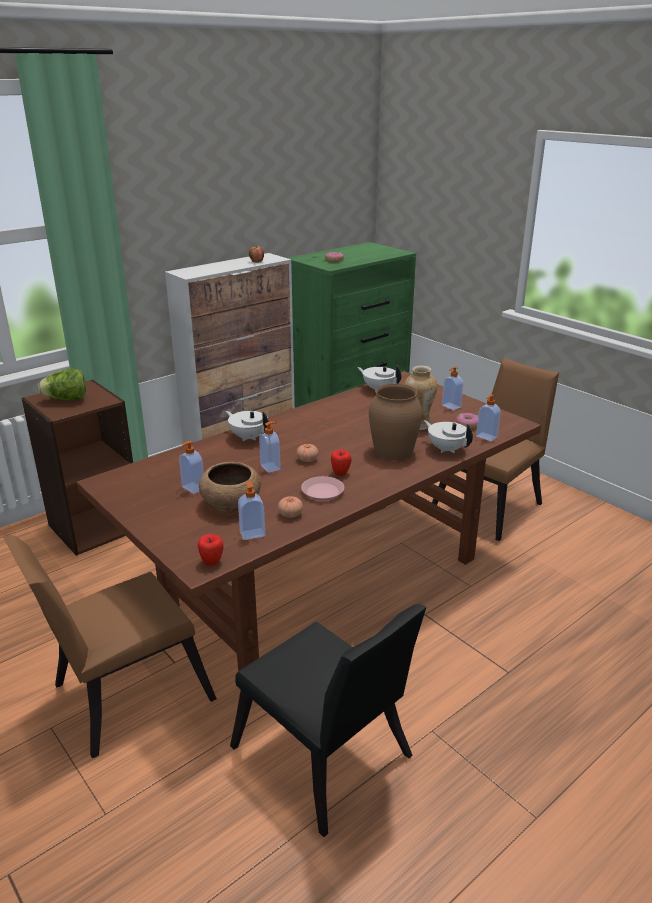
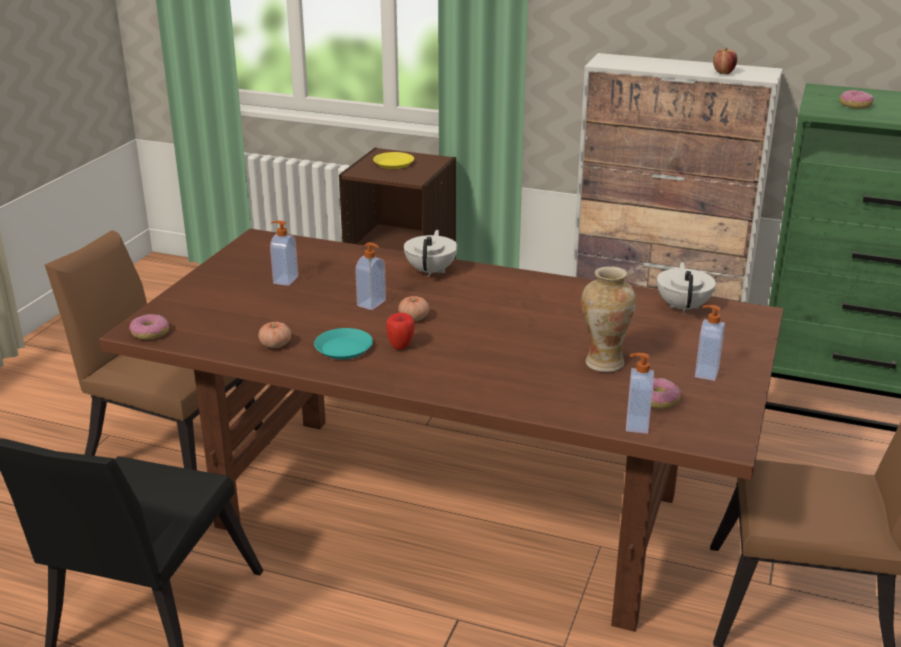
camera: 60 degrees right, 0 degrees up
(66, 399) = (394, 164): lettuce -> yellow plate
(212, 562) = (150, 333): apple -> donut
(232, 503) = (271, 308): brown bowl -> none
(252, 533) = (218, 336): soap dispenser -> none
(322, 491) = (344, 348): pink plate -> turquoise plate
(393, 451) = (500, 364): brown vase -> none
(446, 449) = (554, 401): white teapot -> none

